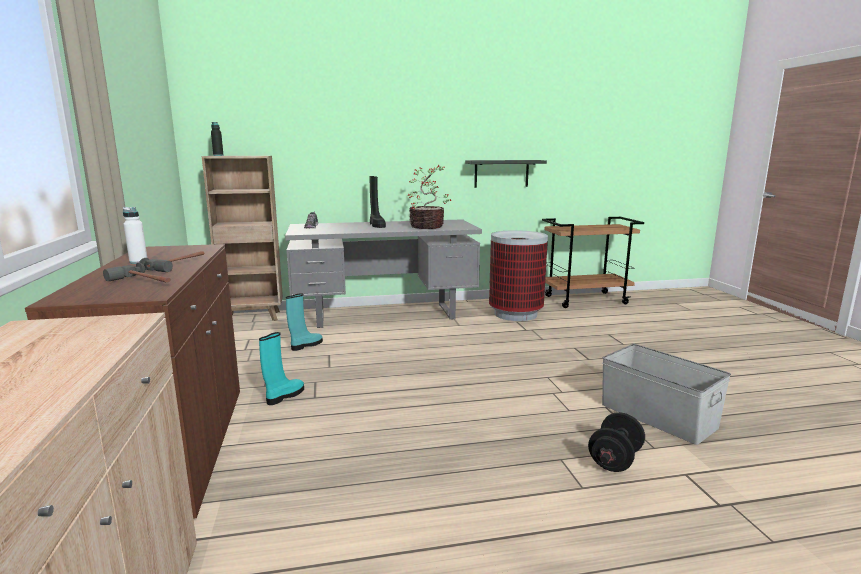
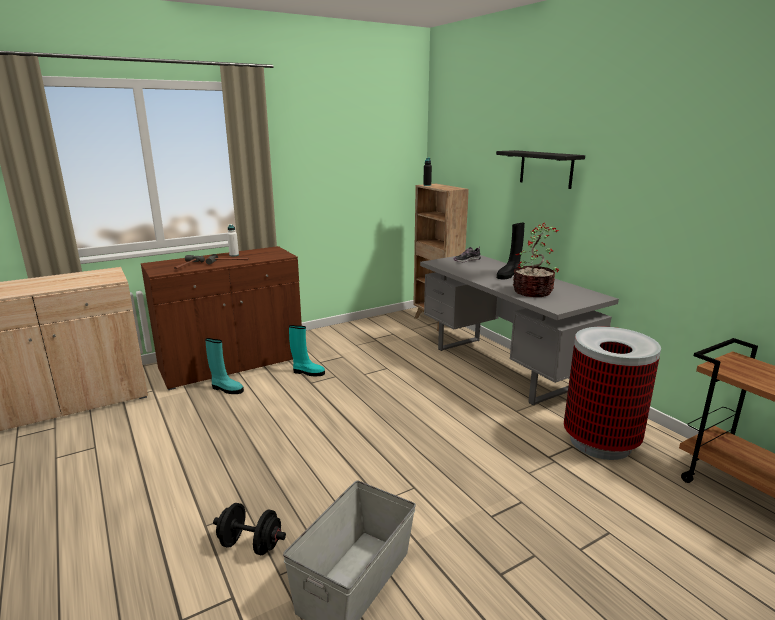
camera: 70 degrees right, 5 degrees up
(306, 345) = (398, 355): turquoise boot -> turquoise boot (226, 389)
(501, 173) = (682, 251): black shelf -> black shelf (546, 169)

